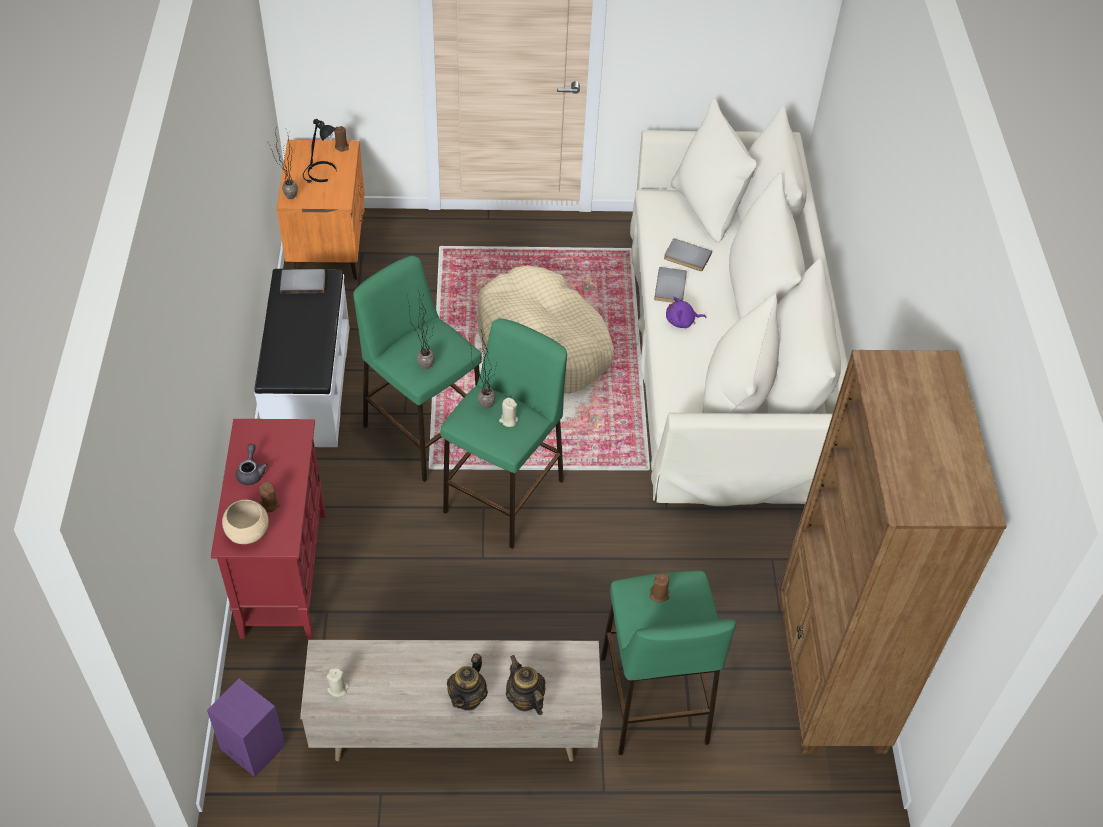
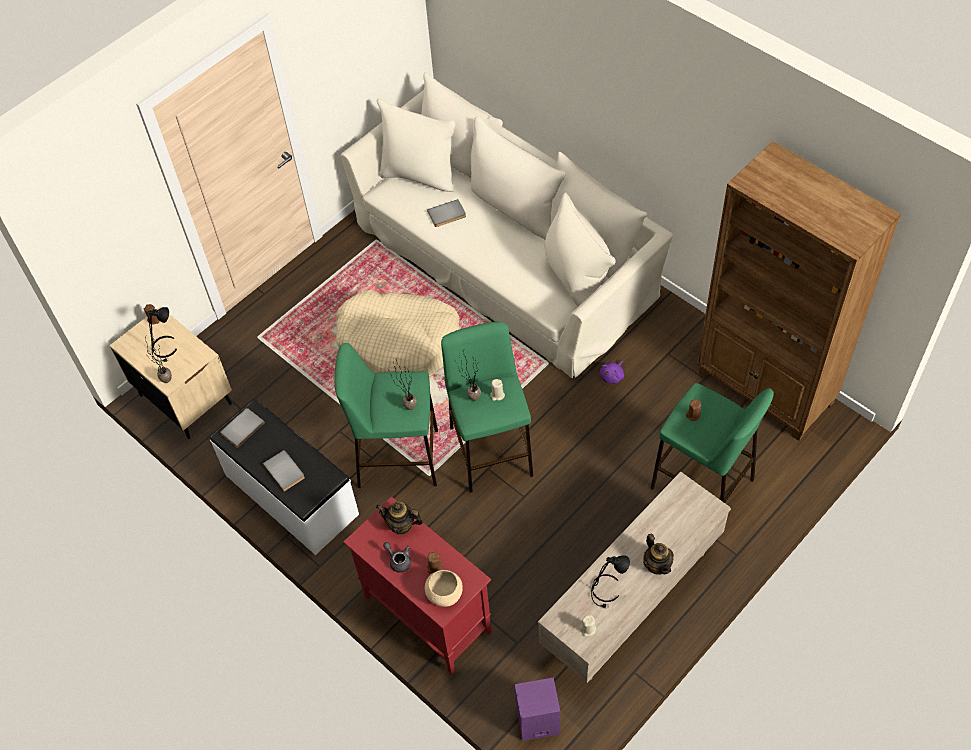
camera: 40 degrees left, 5 degrees up
(329, 247) = (185, 399): orange nightstand -> beige nightstand
(396, 674) = (606, 590): none -> black table lamp
(525, 699) = (684, 536): teapot -> teapot (401, 525)
(672, 287) = (461, 240): grey book -> grey book (285, 470)
(682, 321) = (492, 256): purple plush toy -> purple plush toy (612, 376)

